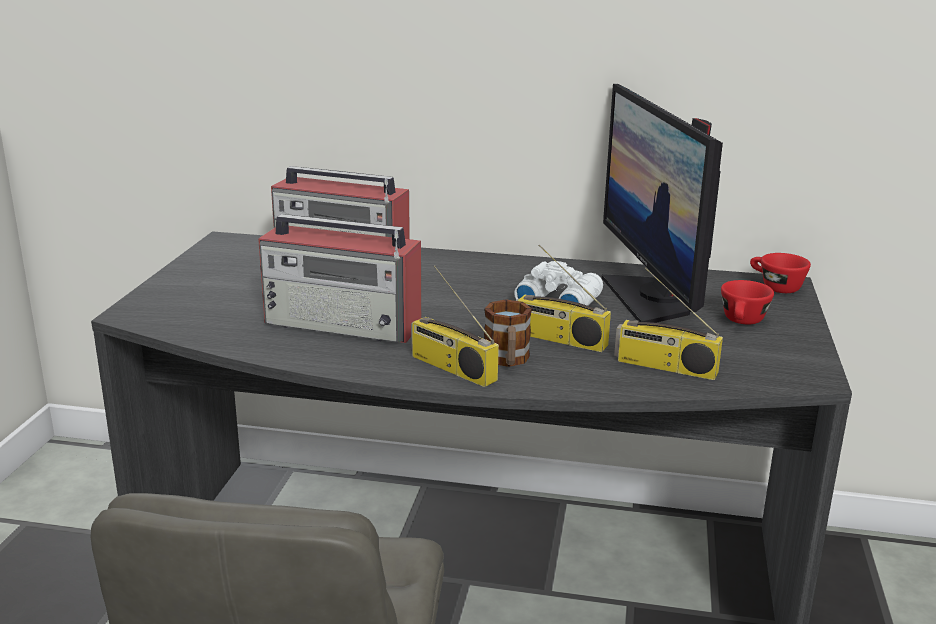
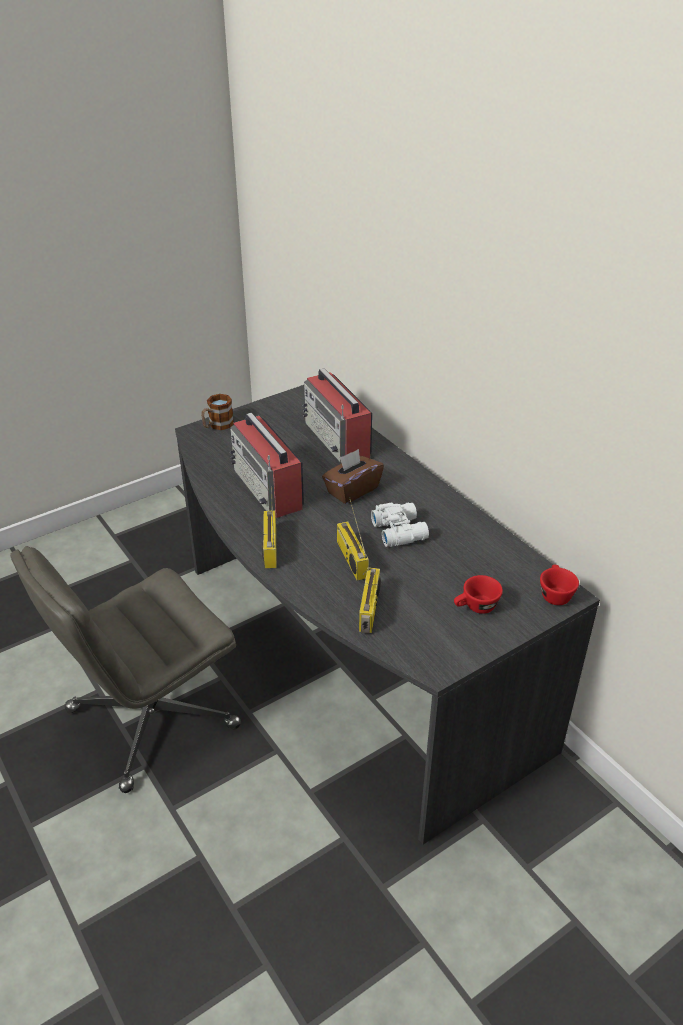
camera: 45 degrees right, 15 degrees up
(444, 291) = (352, 490): none -> brown tissue box
(507, 361) = (302, 558): mug -> mug (217, 425)
(651, 298) = (455, 558): monitor -> none
(664, 367) = (370, 610): radio -> radio turned 150 degrees counterclockwise

